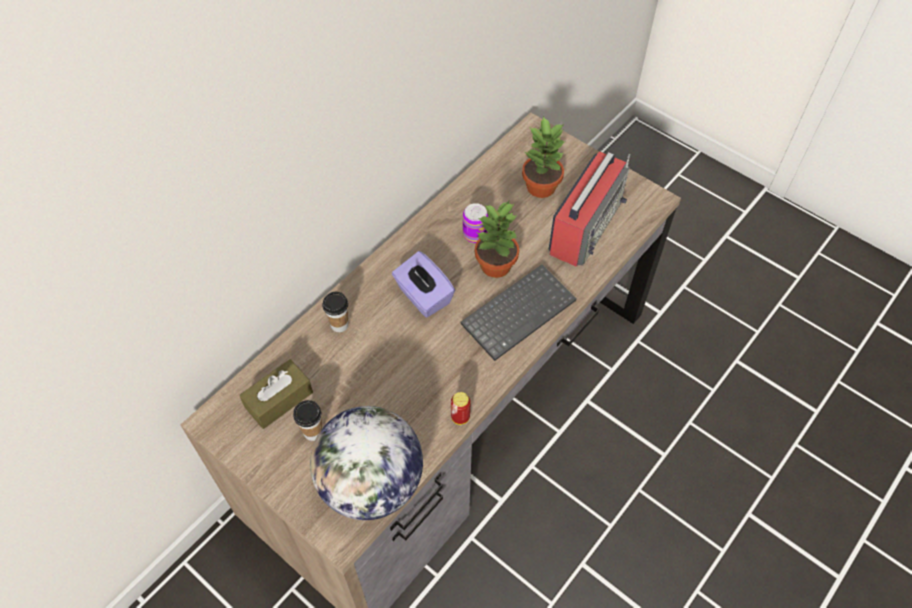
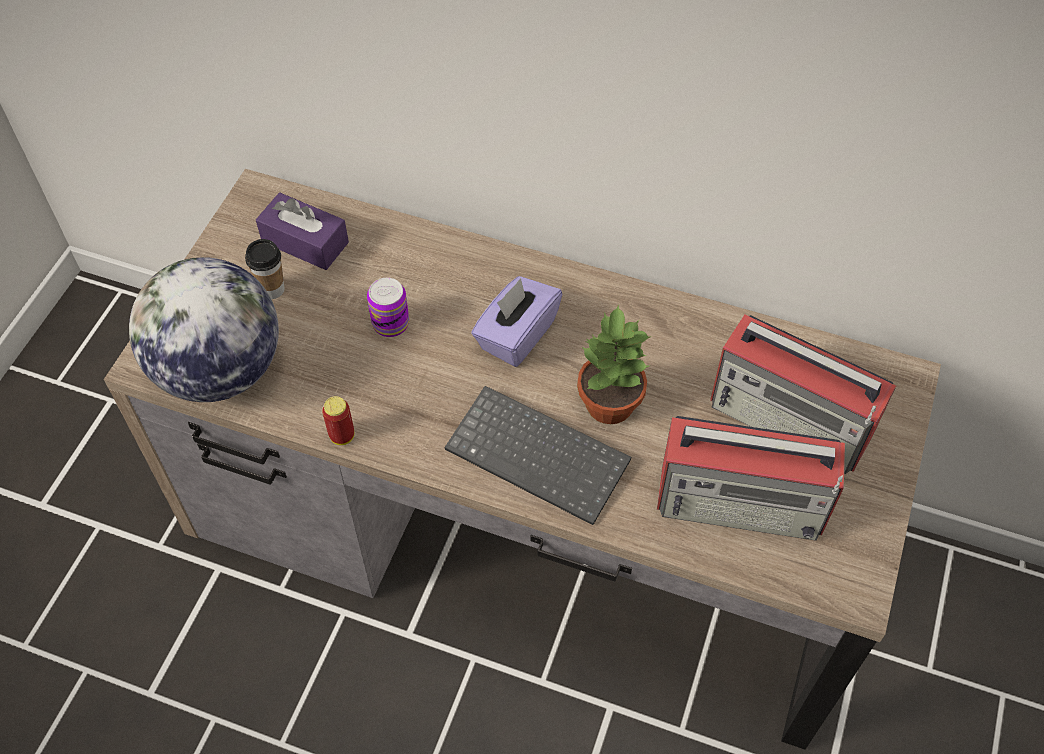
camera: 70 degrees right, 0 degrees up
(279, 400) = (305, 242): brown tissue box -> purple tissue box
(339, 325) = (433, 262): cup -> none
(475, 234) = (652, 362): can -> can (390, 323)
(541, 186) = (791, 421): potted plant -> radio

